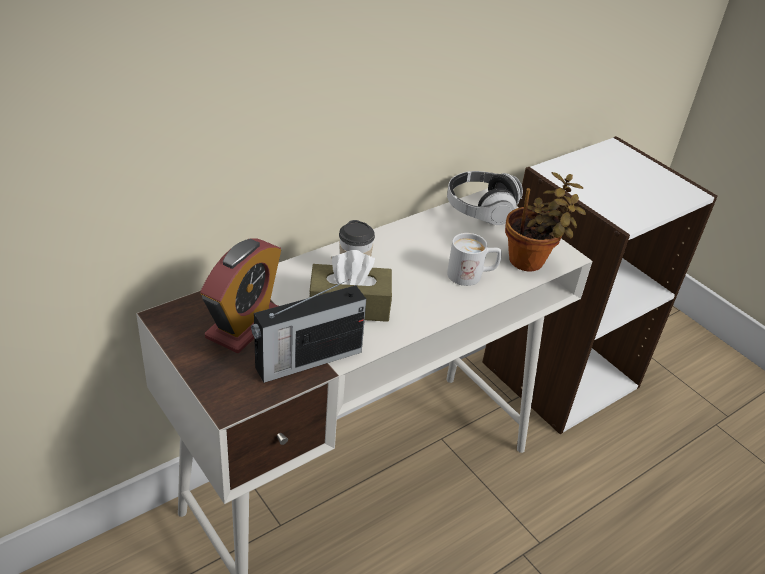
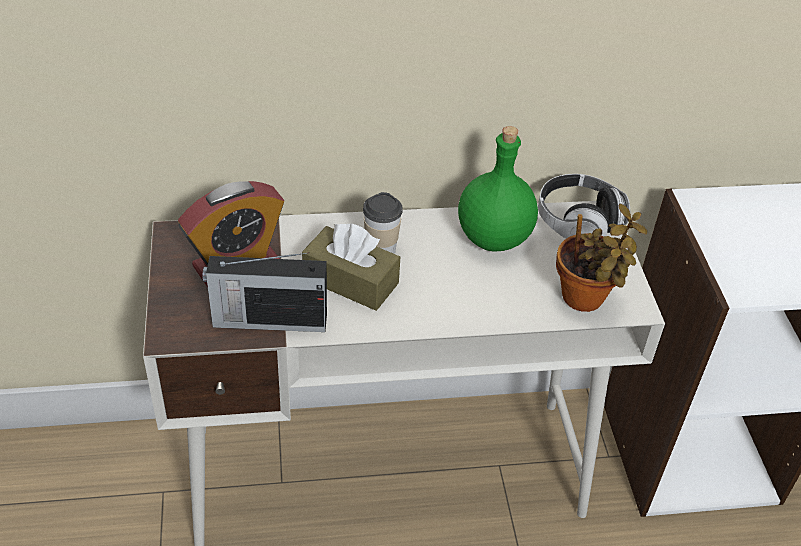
camera: 30 degrees right, 5 degrees up
(432, 238) = (495, 238): none -> green bottle
(472, 275) = (505, 292): white mug -> none

